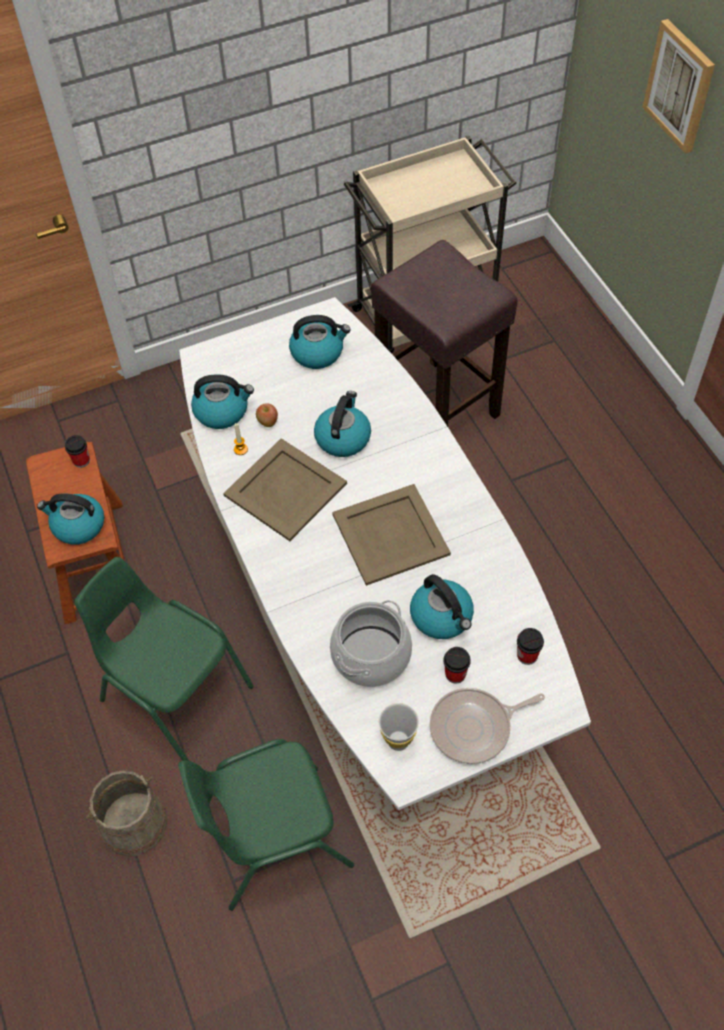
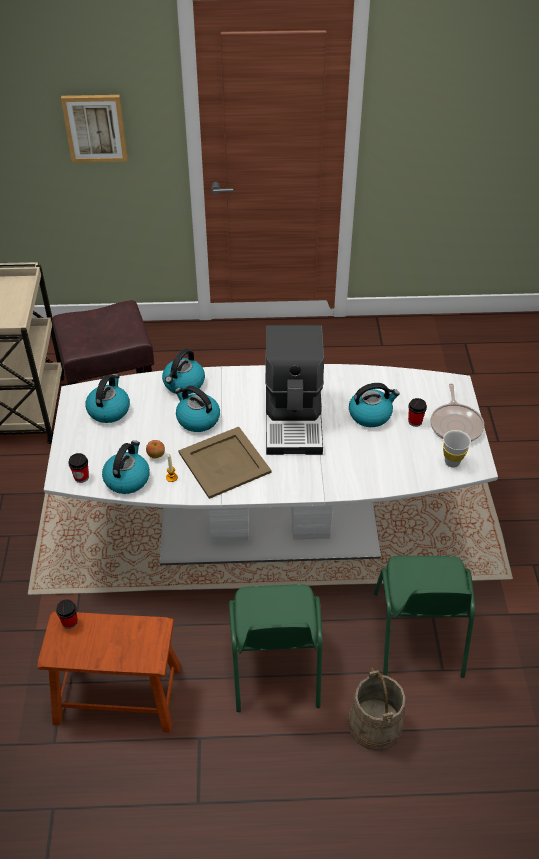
camera: 70 degrees left, 10 degrees down
(78, 526) = (137, 640): kettle -> kettle (183, 384)
(174, 692) = (274, 666): green chair -> green chair turned 60 degrees counterclockwise
(370, 655) = (384, 457): cooking pot -> none
(391, 535) = (294, 419): beige tray -> coffee machine
(527, 655) = (415, 386): cup -> cup (81, 477)

